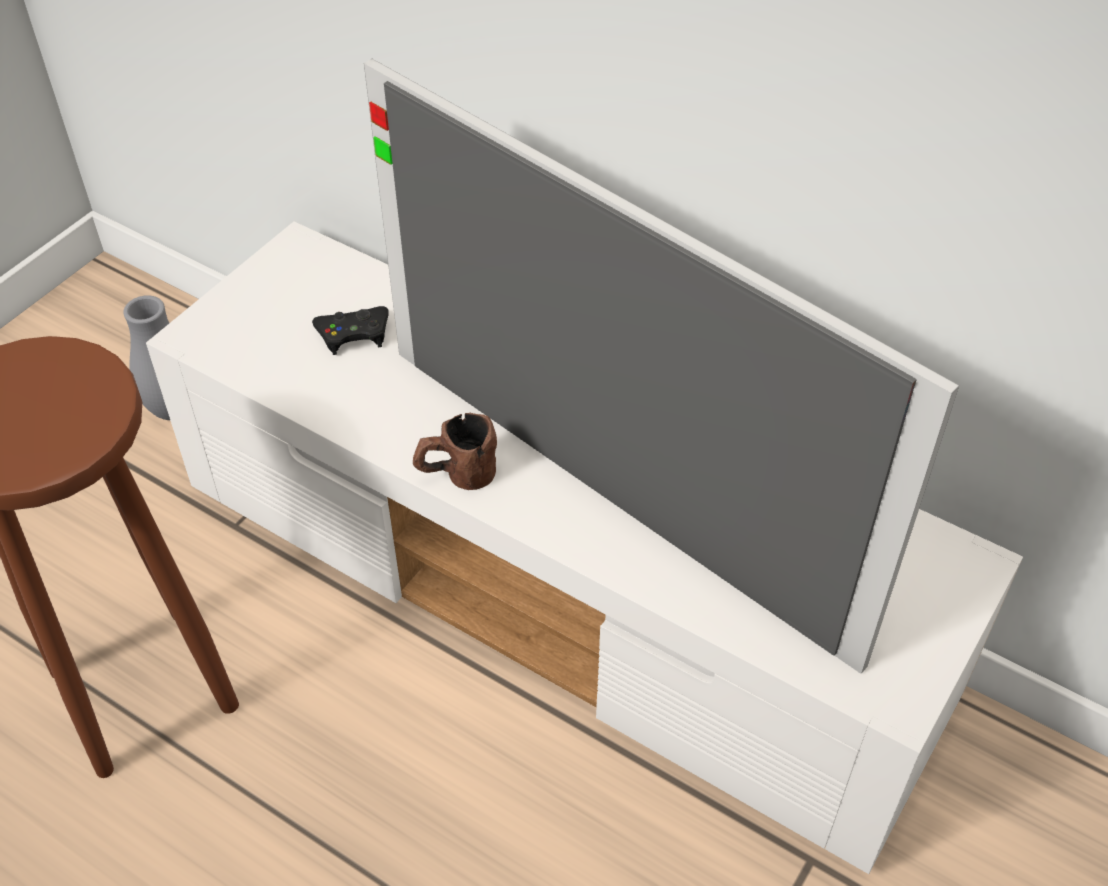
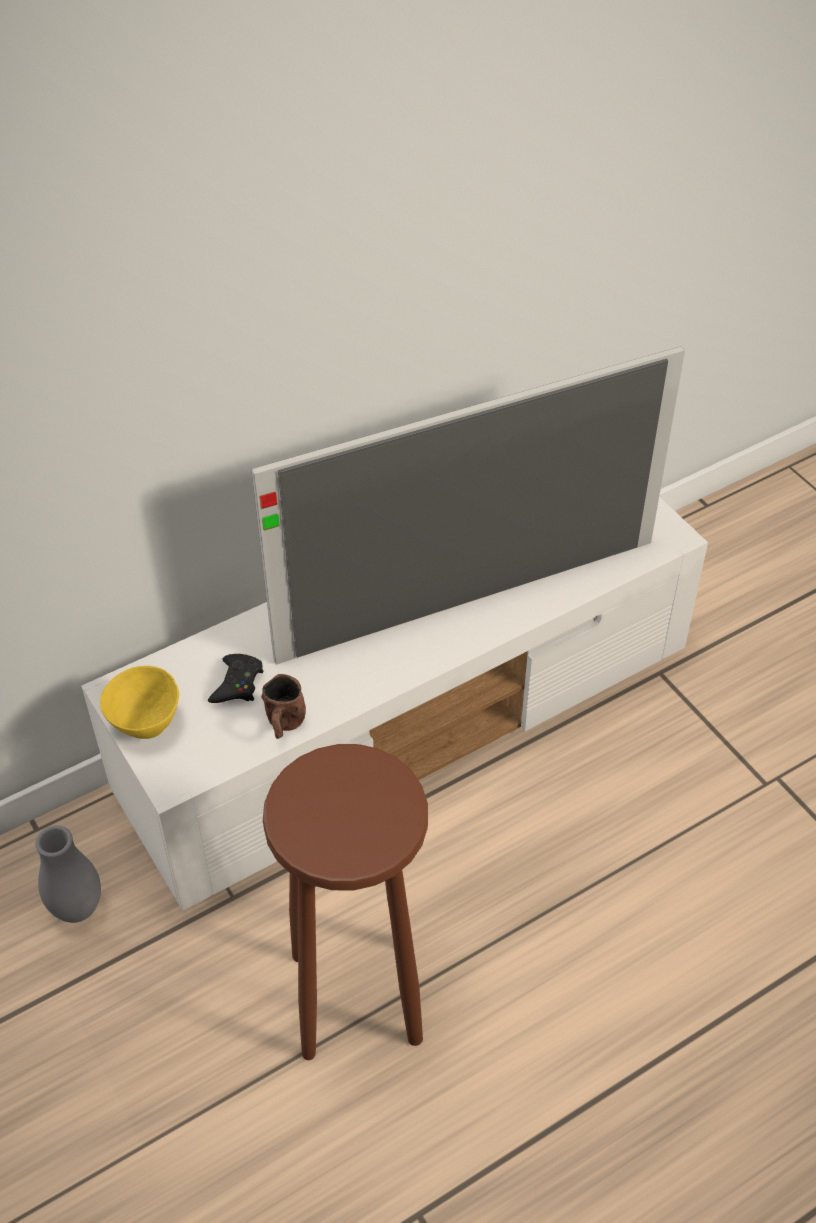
camera: 65 degrees left, 0 degrees up
(262, 285) = (145, 724): none -> yellow bowl
(456, 476) = (408, 668): brown mug -> brown mug (284, 727)

